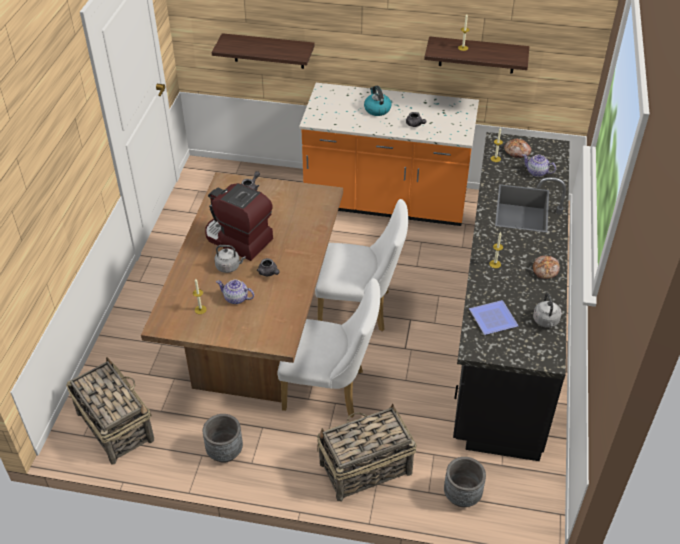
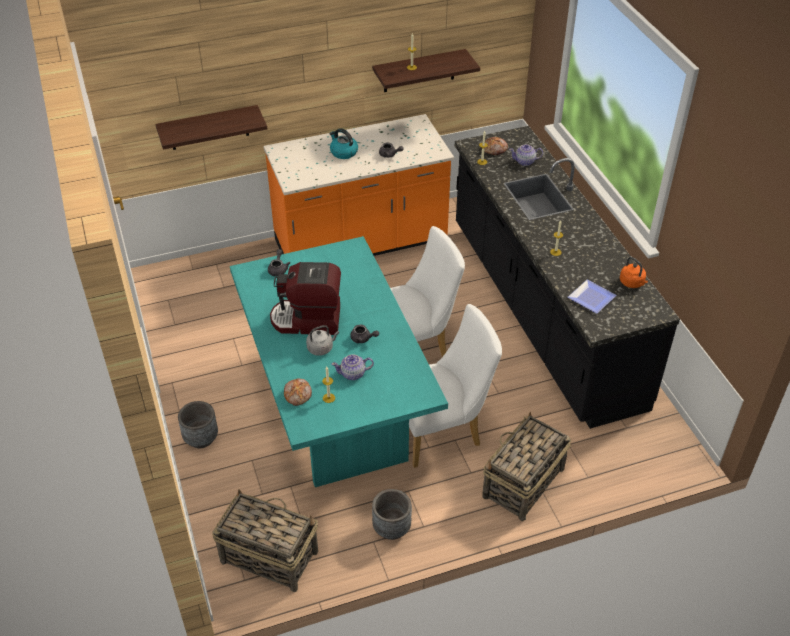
camera: 30 degrees left, 0 degrees up
(258, 334) = (337, 410): brown dining table -> turquoise dining table
(462, 495) = (615, 467): grey planter -> grey planter (201, 438)
(546, 270) = (598, 241): bread -> bread (298, 394)
(546, 321) = (632, 283): grey kettle -> orange kettle

